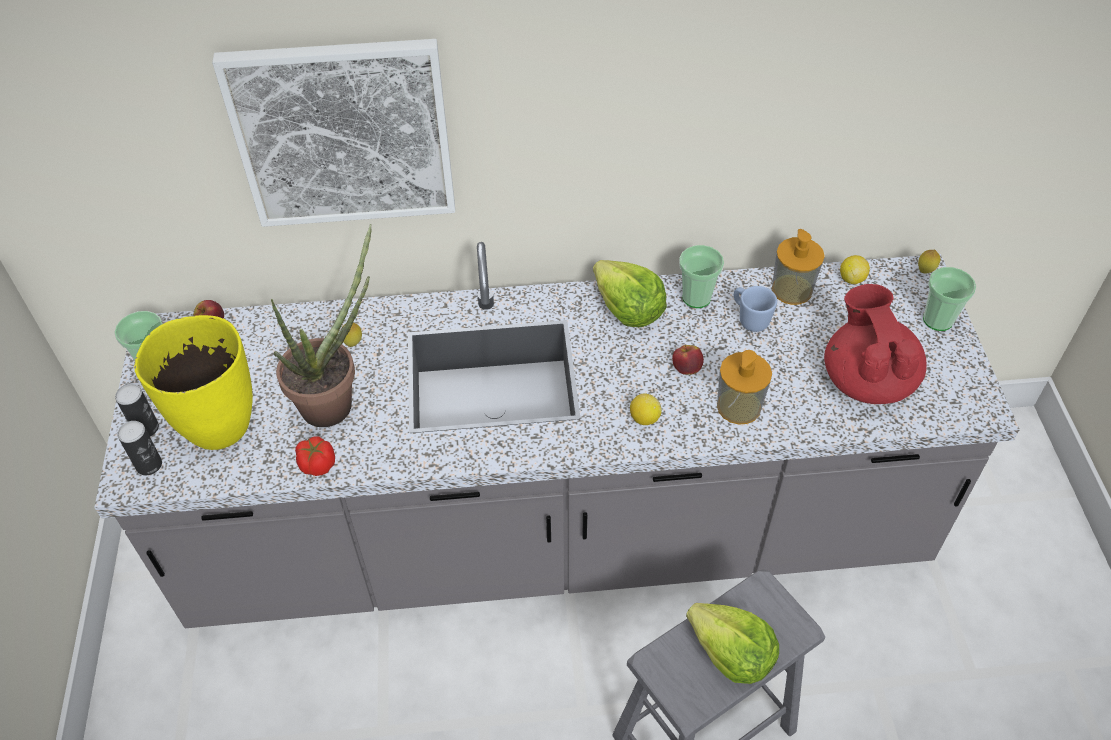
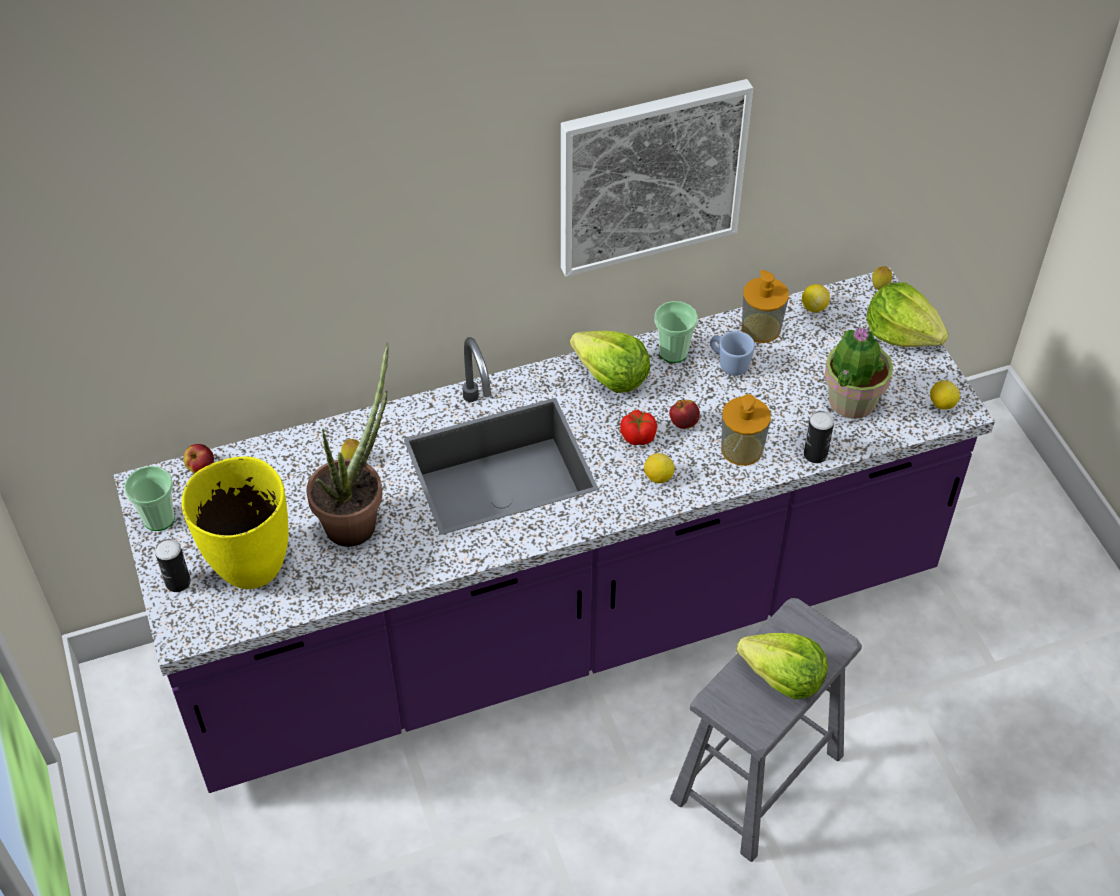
camera: 15 degrees left, 0 degrees up
(149, 465) = (196, 615): can -> can (815, 454)
(317, 464) = (363, 581): tomato -> tomato (637, 436)
(343, 133) = (332, 258): picture -> picture (651, 176)
(558, 533) = (560, 621): grey counter -> purple counter
(867, 379) = (851, 401): red teapot -> potted plant
(937, 320) = (901, 333): cup -> lettuce
(964, 400) = (941, 404): none -> lemon

